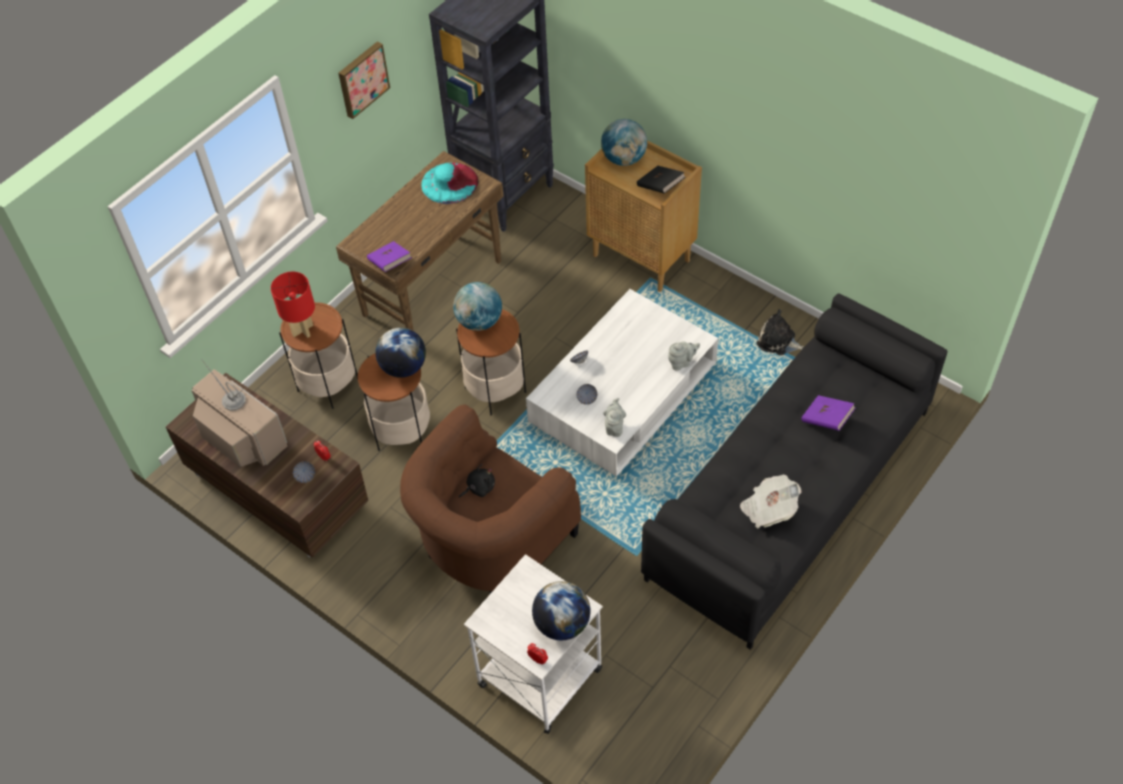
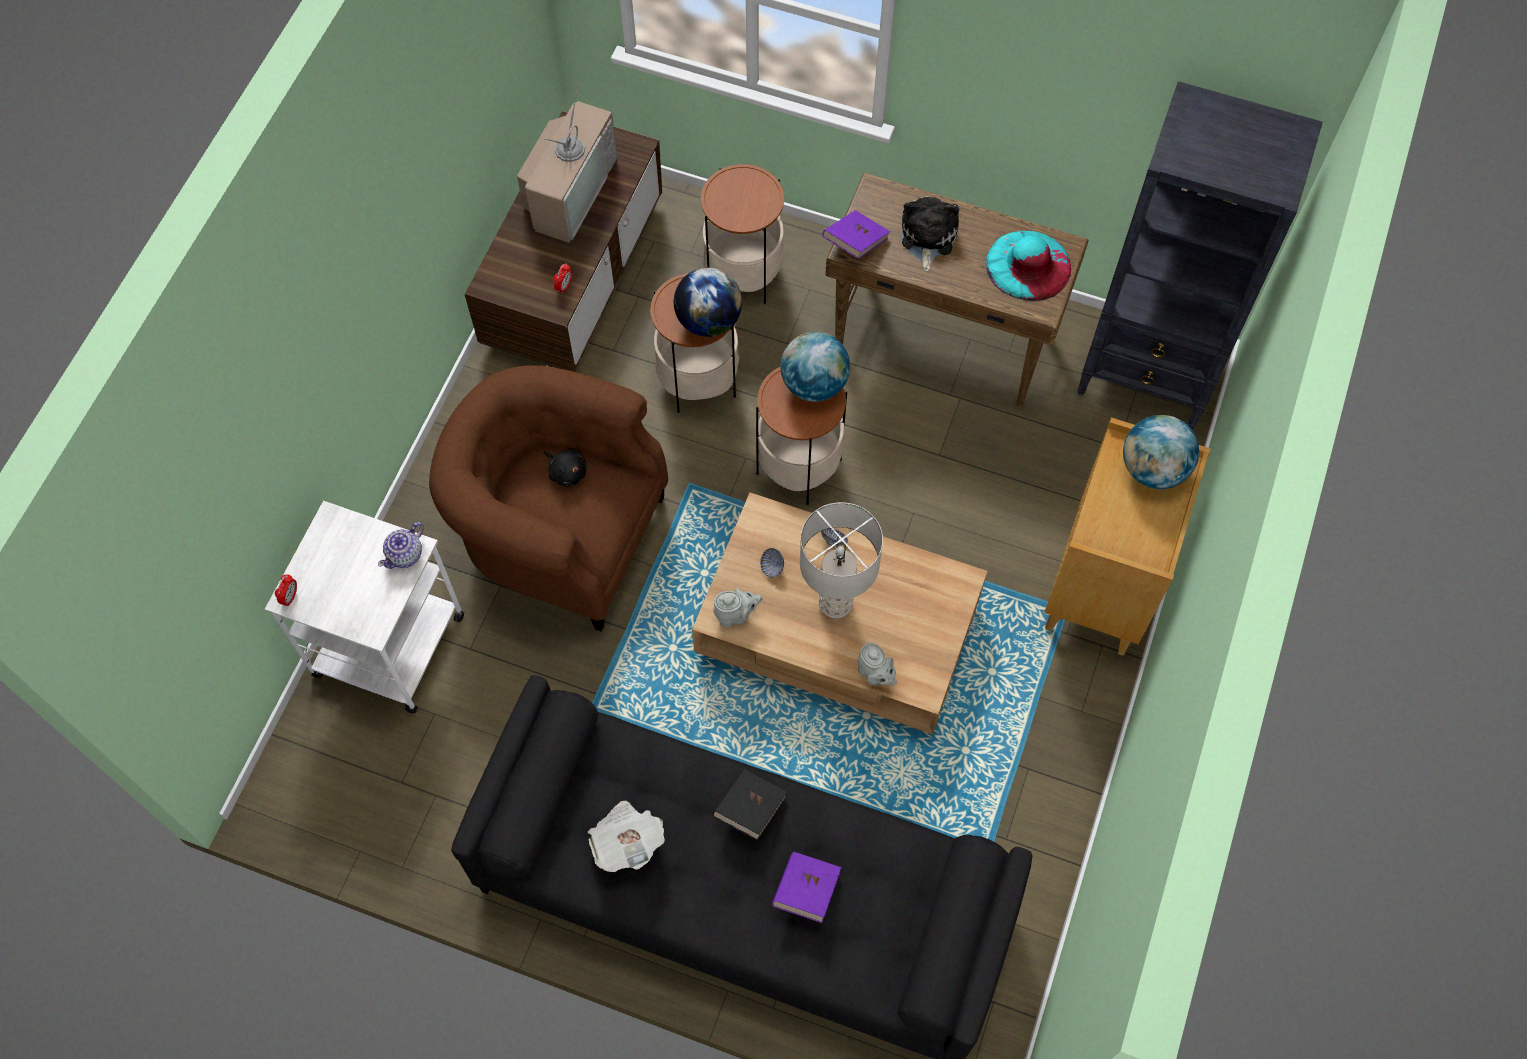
camera: 70 degrees right, 10 degrees up
(302, 330) = (732, 191): red table lamp -> none
(305, 476) = (531, 277): bowl -> none
(362, 79) = (1034, 54): picture -> none
(530, 576) = (405, 554): none -> teapot
(562, 624) = (345, 610): globe -> none
(623, 398) = (837, 629): white coffee table -> brown coffee table
(624, 370) = (836, 603): none -> white table lamp
(660, 187) = (1115, 534): black book -> black book (750, 809)
(778, 341) = (1013, 818): plush toy -> plush toy (927, 237)

